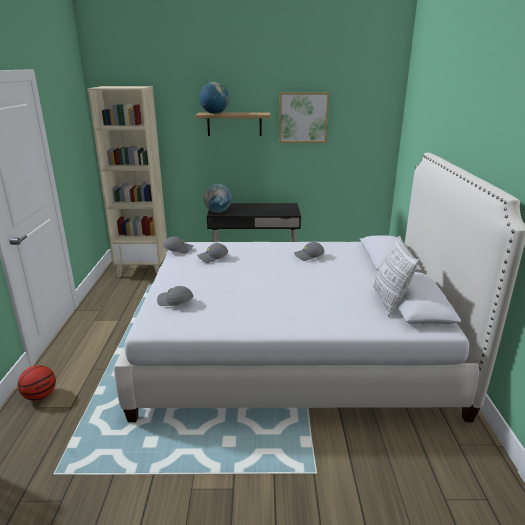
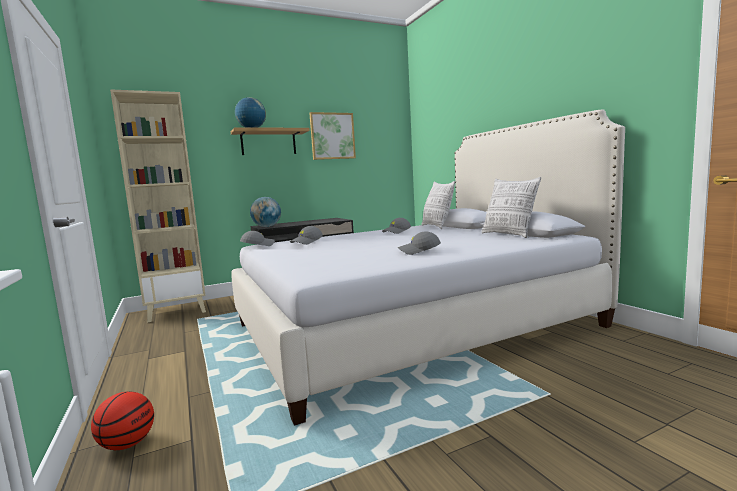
camera: 25 degrees left, 15 degrees down
(175, 302) = (313, 262): grey cap -> grey cap (419, 251)
(360, 254) = (437, 226): none -> pillow

